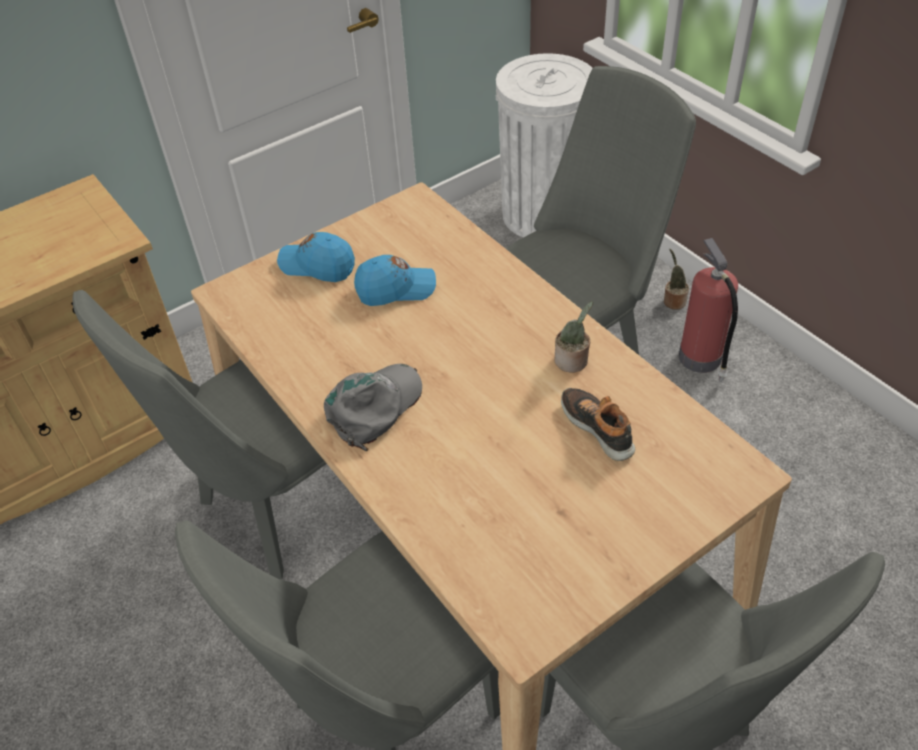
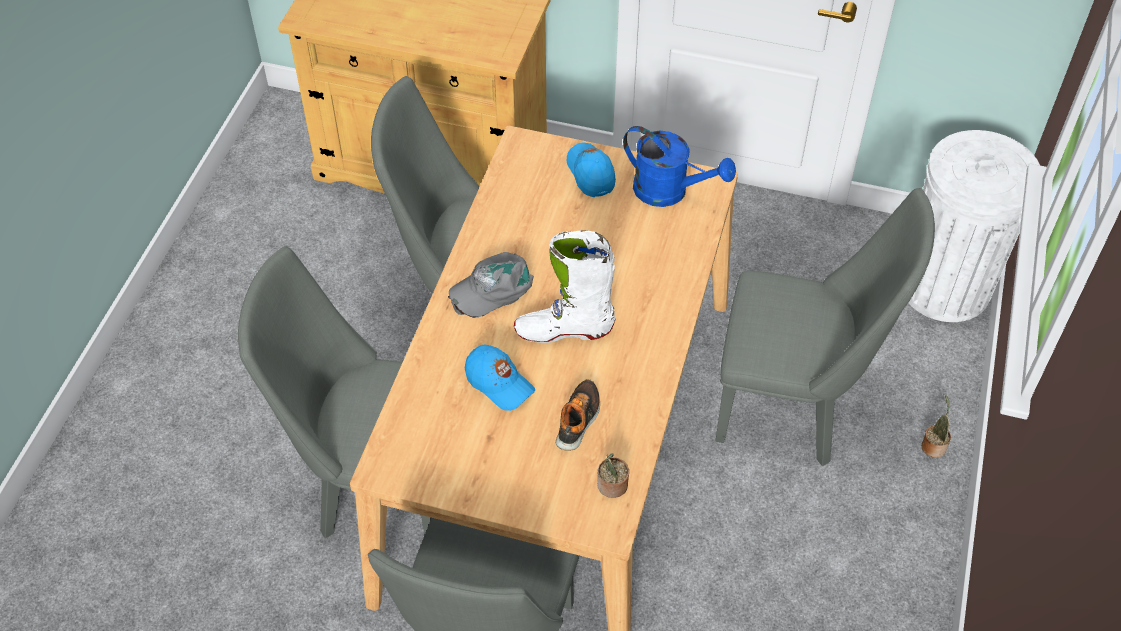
camera: 50 degrees right, 5 degrees up
(374, 407) = (492, 288): grey cap -> grey cap turned 150 degrees clockwise
(396, 229) = (670, 191): none -> blue watering can
(396, 289) = (608, 231): blue cap -> blue cap (499, 383)
(480, 381) = (564, 330): none -> white boot
(572, 362) = (628, 372): potted plant -> potted plant (612, 486)
(701, 359) = (881, 503): fire extinguisher -> none

